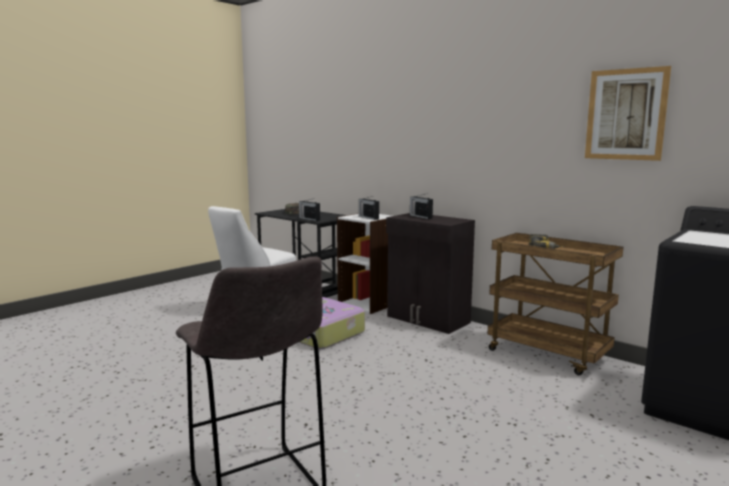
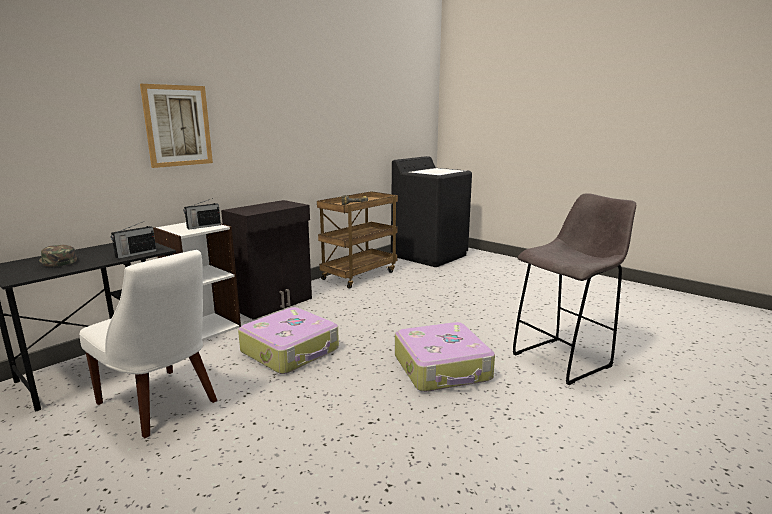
camera: 90 degrees left, 5 degrees up
(265, 398) = (443, 368): none -> suitcase
(420, 216) = (254, 208): radio -> none
(625, 114) = (360, 107): picture -> picture (178, 126)

